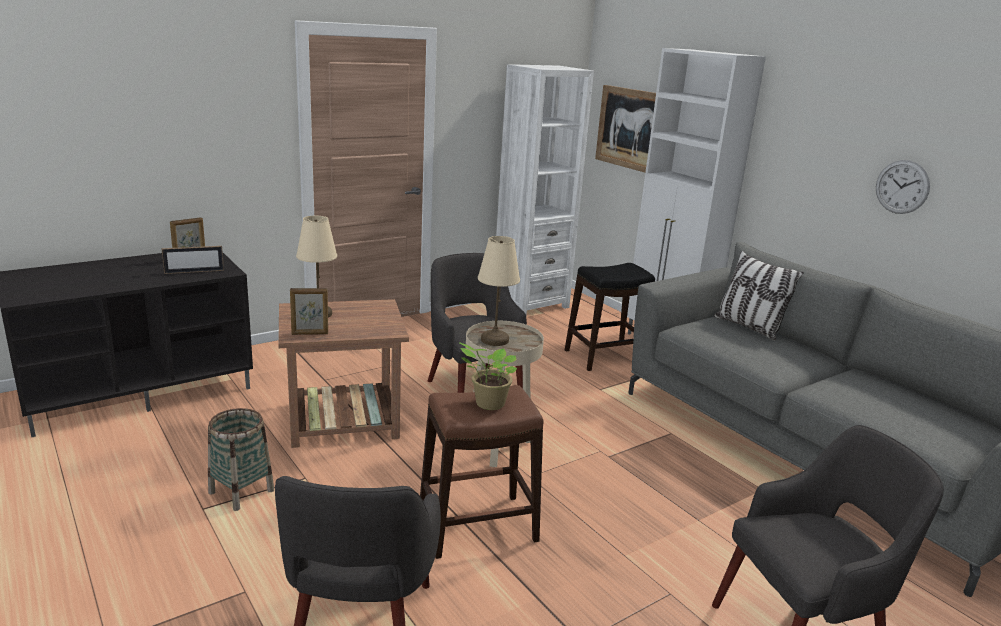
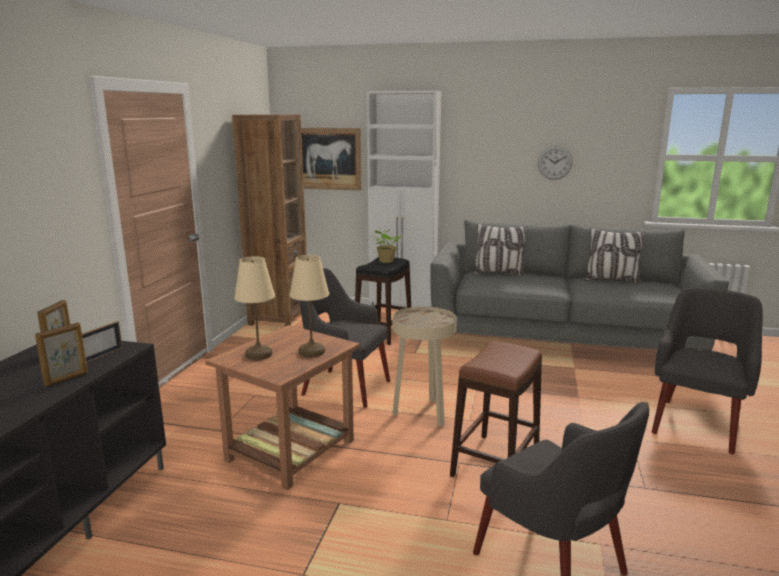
camera: 40 degrees left, 5 degrees down
(241, 491) = (309, 542): basket -> none
(310, 334) = (287, 369): picture frame -> picture frame (67, 379)
(487, 403) = (504, 357): potted plant -> potted plant (385, 261)
(495, 340) = (421, 322): beige table lamp -> beige table lamp (312, 352)
(530, 304) = (279, 318): white bookcase -> brown bookcase
(898, 391) = (611, 280): none -> pillow

